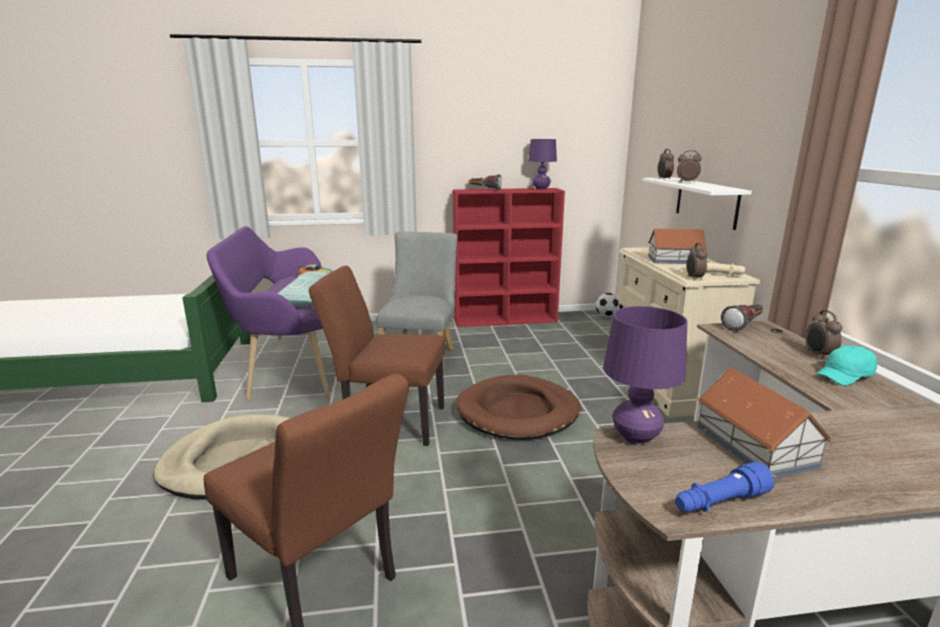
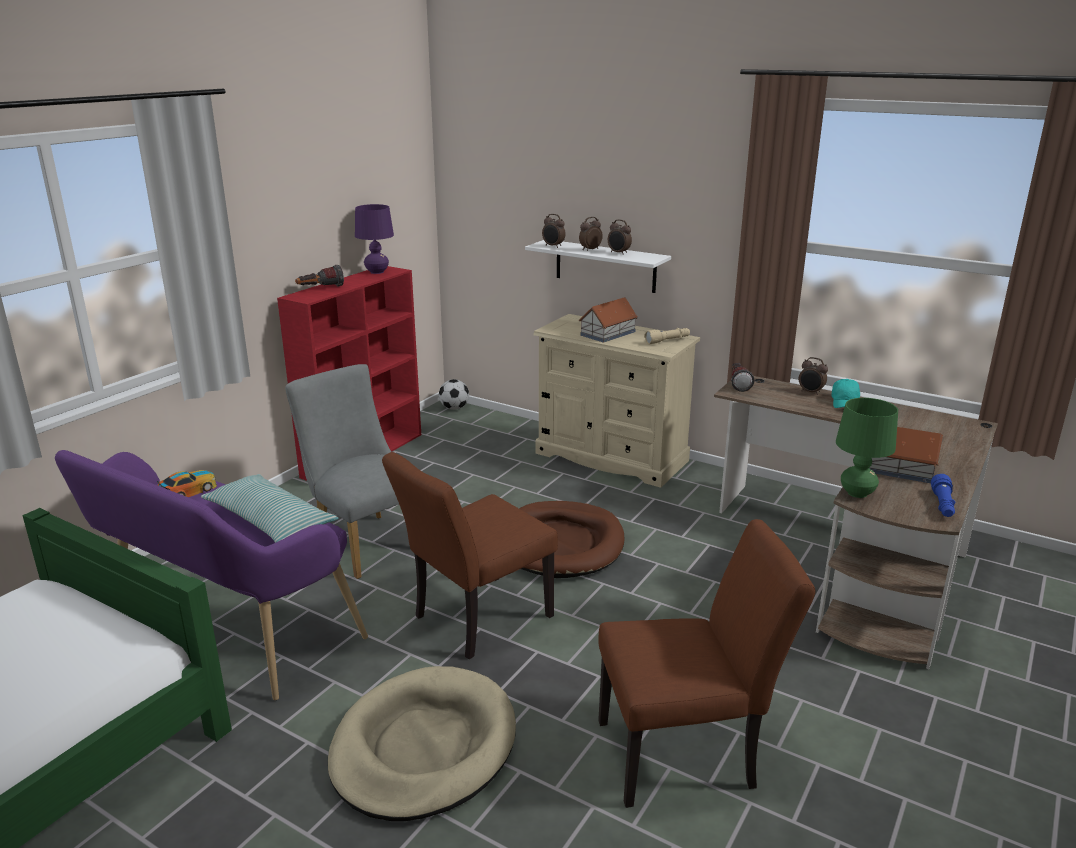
camera: 50 degrees left, 5 degrees up
(636, 437) = (857, 493): purple table lamp -> green table lamp
(694, 278) = (665, 351): alarm clock -> alarm clock (618, 253)

